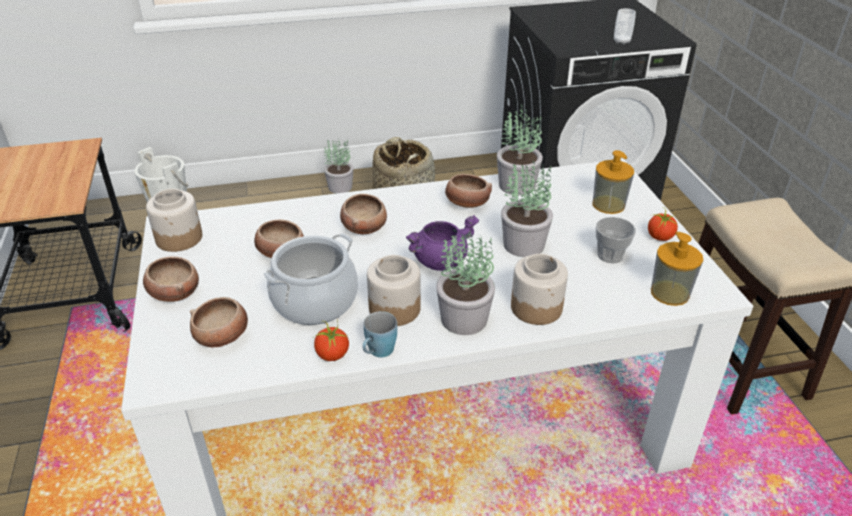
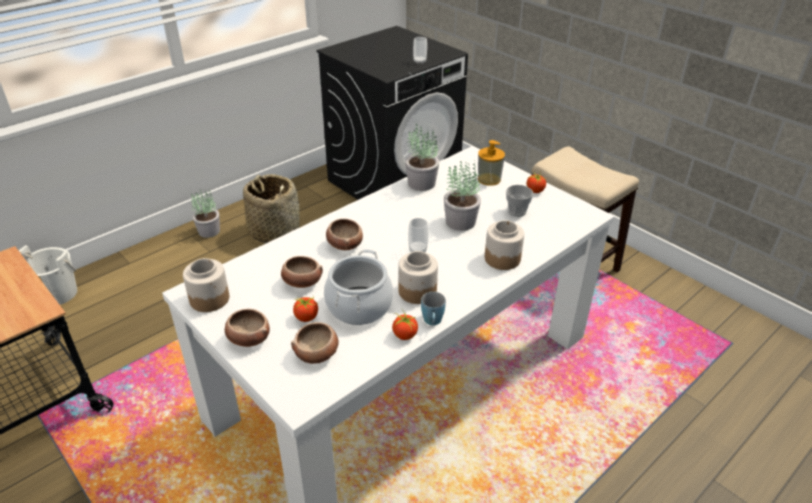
camera: 30 degrees left, 0 degrees up
(250, 292) = (306, 317): none -> tomato
(440, 260) = (418, 250): purple cooking pot -> cup
(464, 320) = (467, 282): potted plant -> none
(466, 204) = (400, 206): bowl -> none
(670, 293) = (567, 223): soap dispenser -> none

